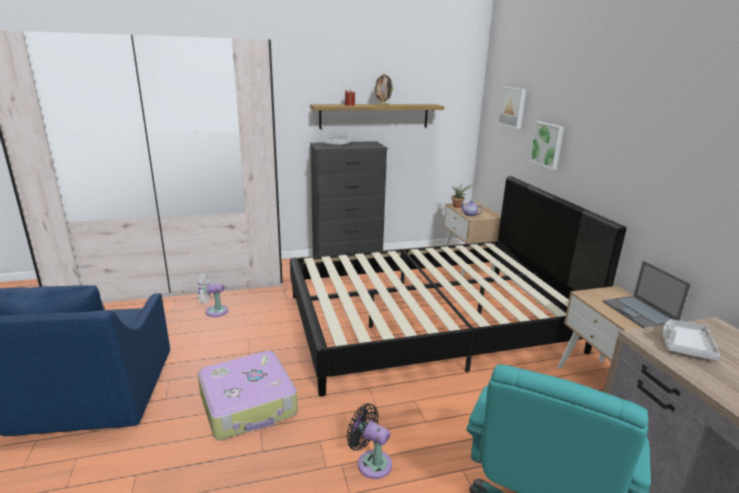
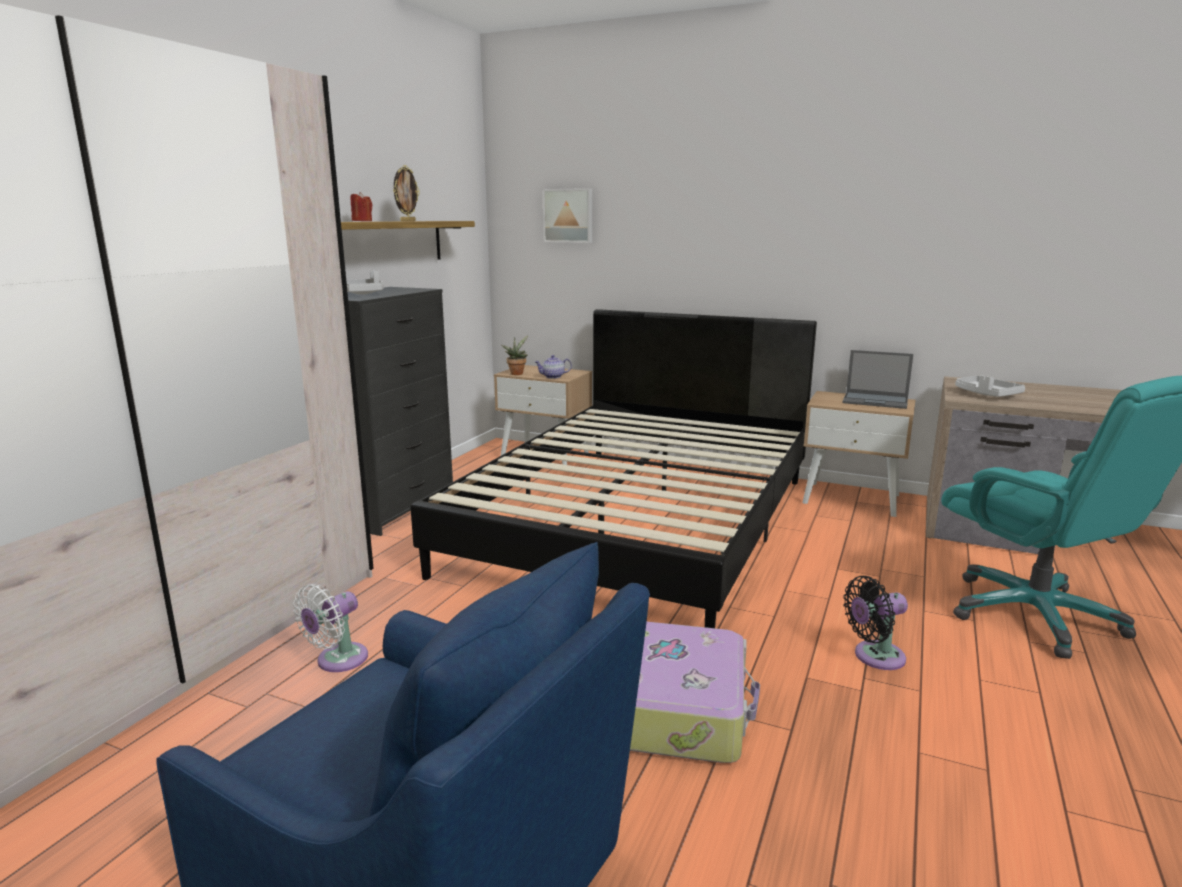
camera: 50 degrees left, 5 degrees down
(547, 145) = (653, 255): picture -> none

